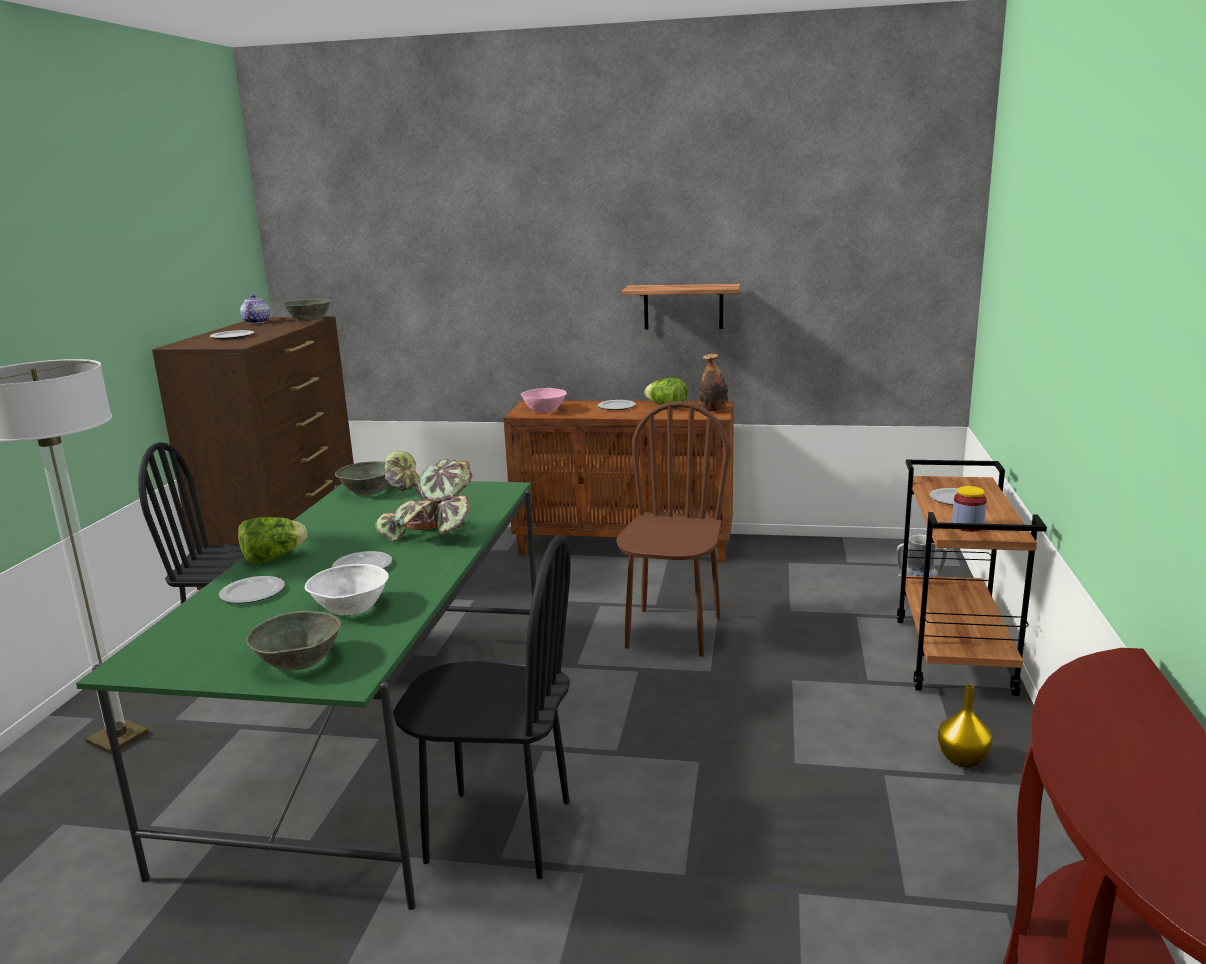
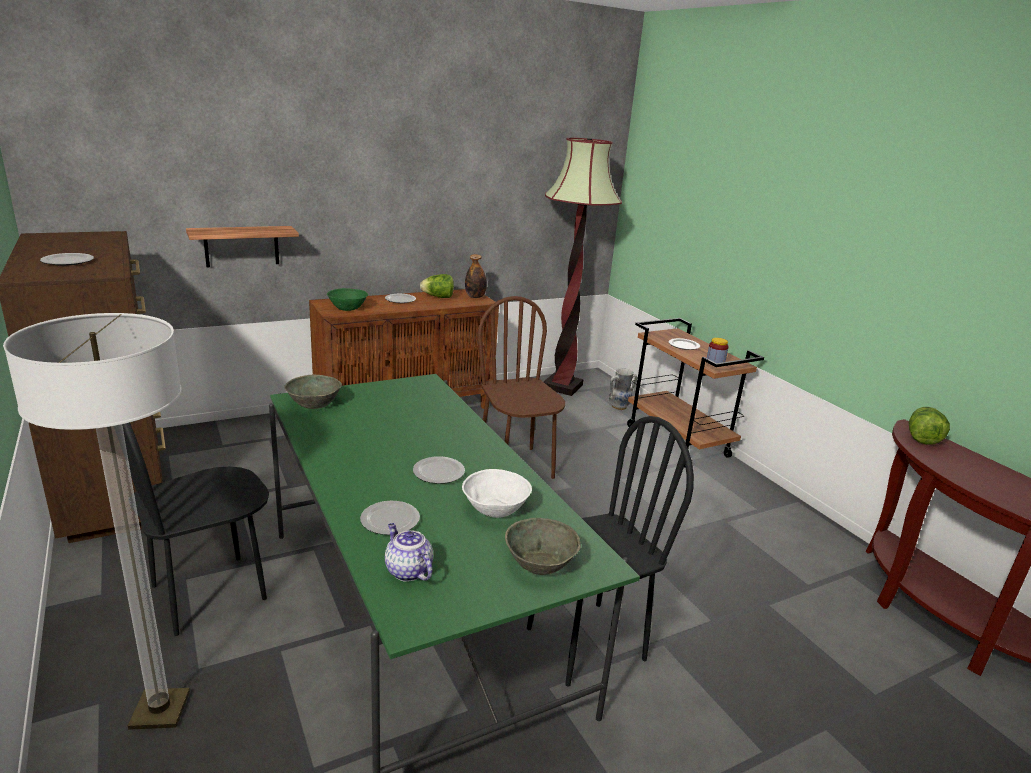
camera: 40 degrees left, 5 degrees up
(256, 322) = (43, 240): teapot -> teapot (407, 570)
(273, 558) = (347, 484): lettuce -> lettuce (921, 438)
(309, 320) = (108, 236): grey bowl -> none
(431, 532) = (438, 430): potted plant -> none
(545, 410) = (348, 308): pink bowl -> green bowl
(683, 306) = (439, 217): shelf -> shelf (241, 246)
(864, 555) = (562, 386): none -> floor lamp
(963, 758) = (747, 500): yellow vase -> none

